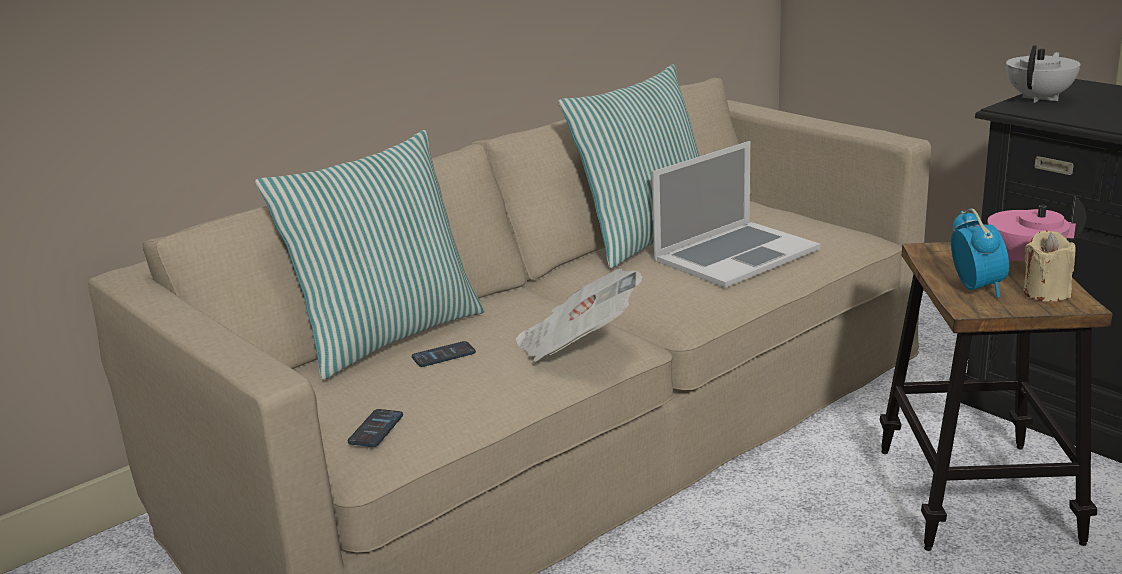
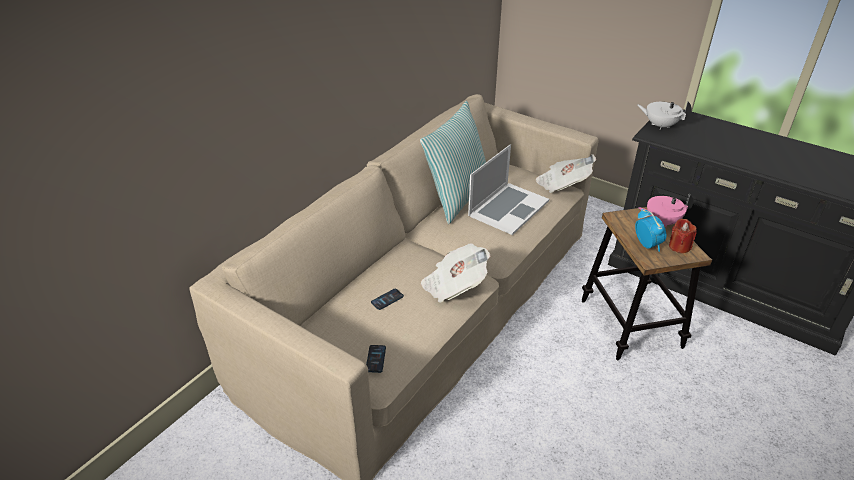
camera: 15 degrees left, 15 degrees up
(387, 335) = (349, 287): pillow -> none
(860, 229) = (563, 184): none -> newspaper
(1040, 98) = (660, 125): white teapot -> white teapot turned 90 degrees counterclockwise
(1046, 293) = (679, 246): beige candle -> red candle

